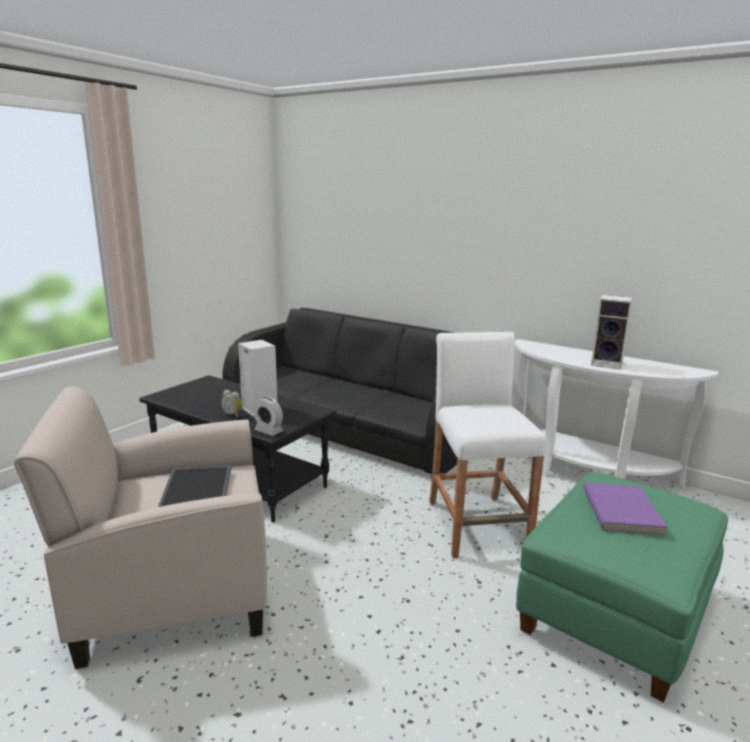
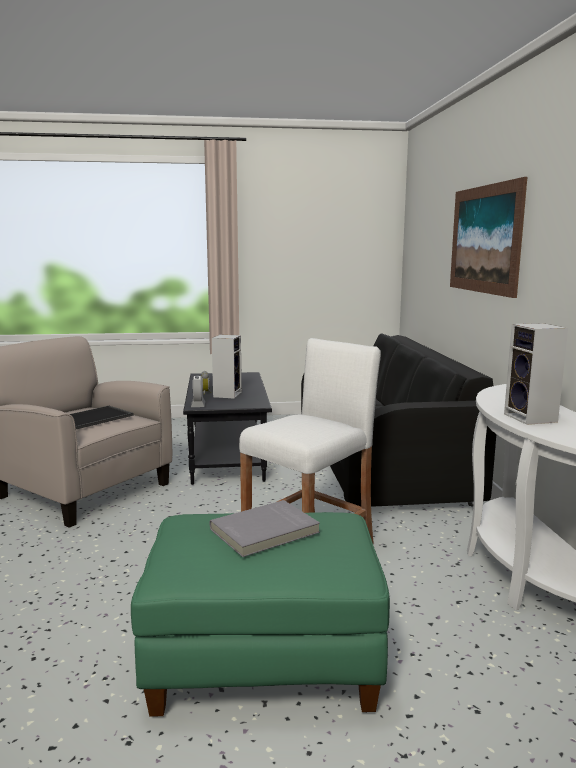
camera: 50 degrees right, 5 degrees down
(451, 221) = (484, 239): none -> picture
(623, 511) = (265, 531): purple book -> grey book

